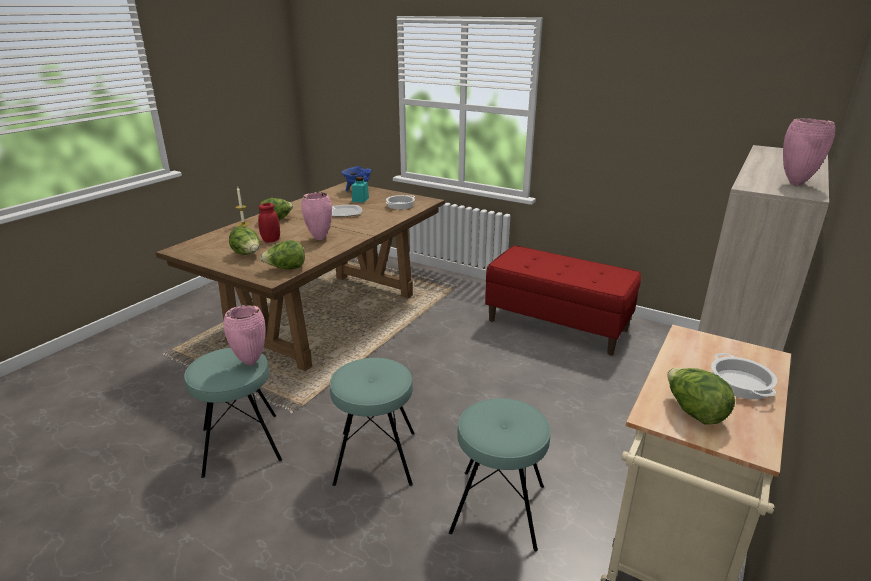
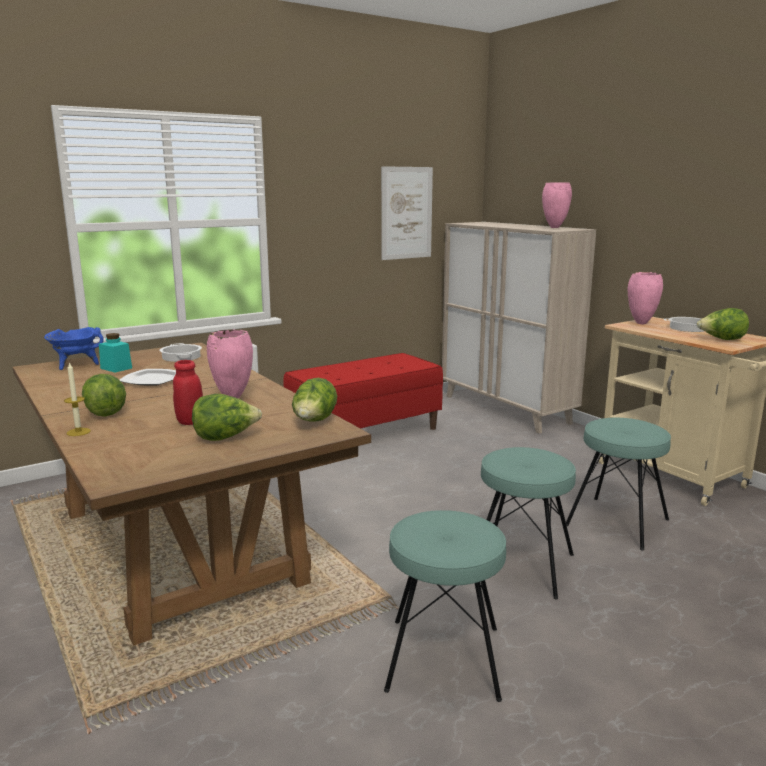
camera: 65 degrees left, 10 degrees down
(250, 362) = (452, 516): pink vase -> pink vase (640, 323)
(699, 125) = (406, 213): none -> picture

